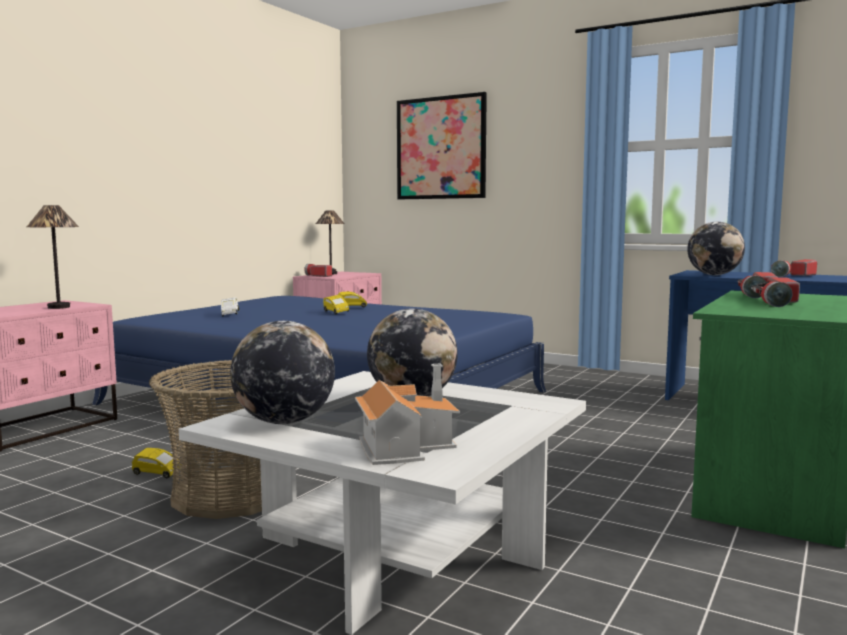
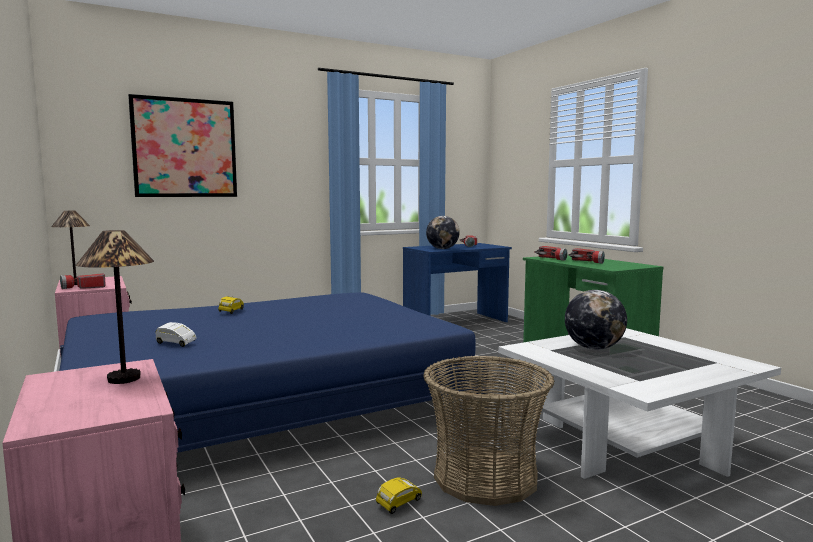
camera: 60 degrees left, 0 degrees up
(284, 422) = (642, 378): globe -> none
(335, 312) = (262, 317): yellow toy car -> none
(405, 445) = (704, 363): toy house -> none

